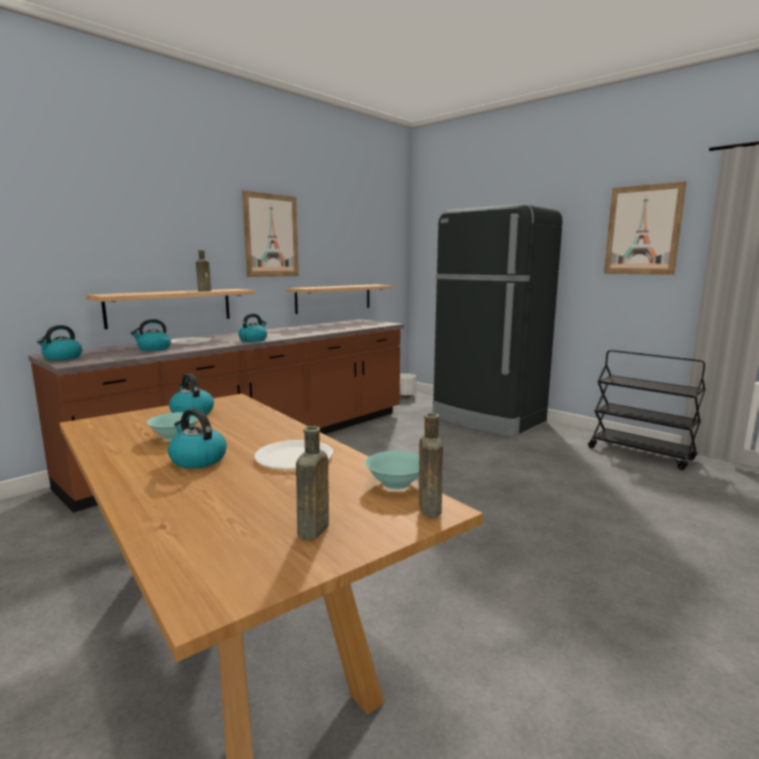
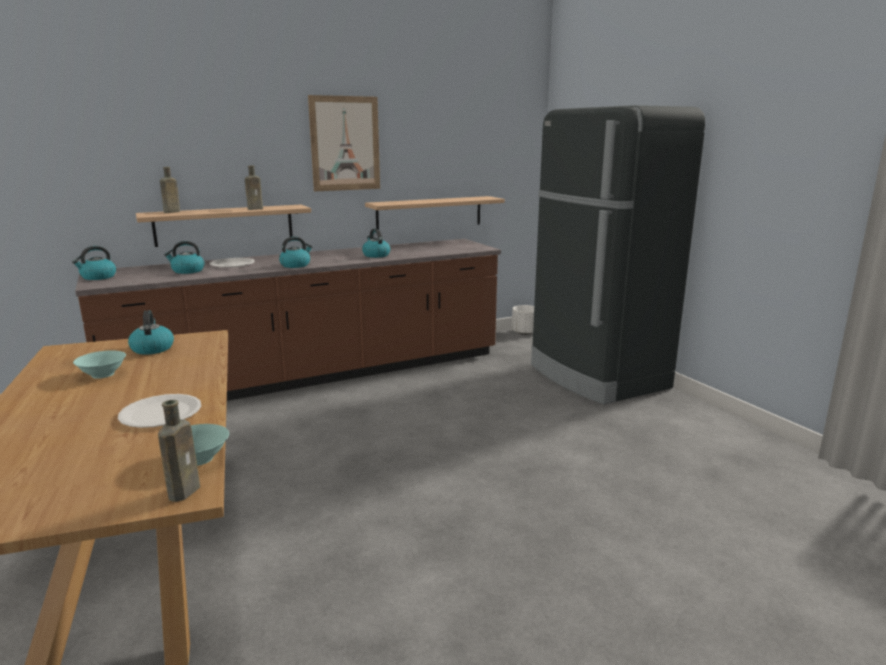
camera: 20 degrees right, 5 degrees up
(197, 460) = (84, 403): kettle -> kettle (376, 255)
(312, 531) = (61, 494): brown bottle -> brown bottle (171, 212)
(641, 453) = (759, 453): black cart -> none
(642, 230) = (802, 142): picture -> none

